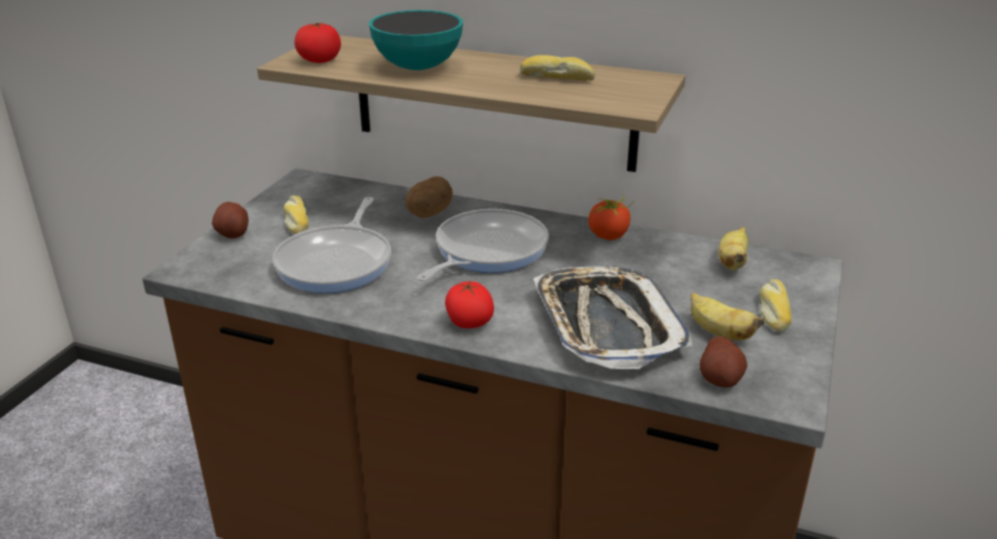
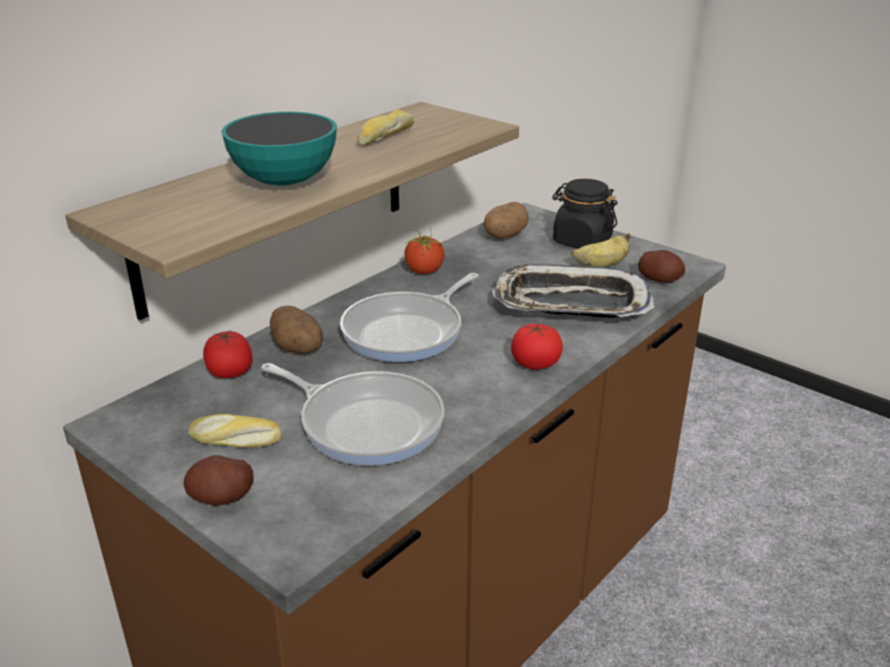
camera: 70 degrees left, 0 degrees up
(319, 61) = (190, 224): tomato -> tomato (230, 372)
(486, 251) = (408, 331): frying pan -> frying pan turned 105 degrees counterclockwise
(732, 262) = (504, 236): banana -> potato
(772, 311) = (581, 241): bread -> black jar

